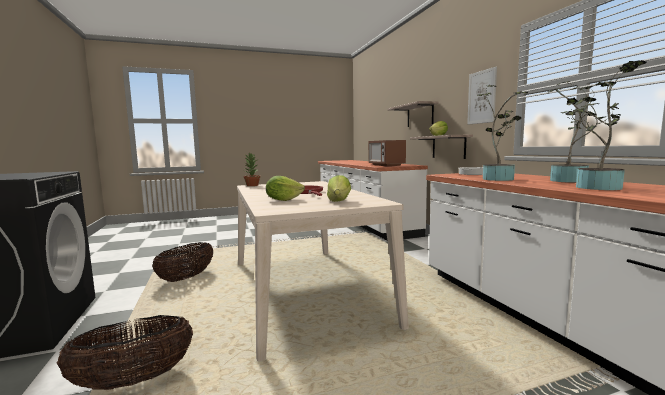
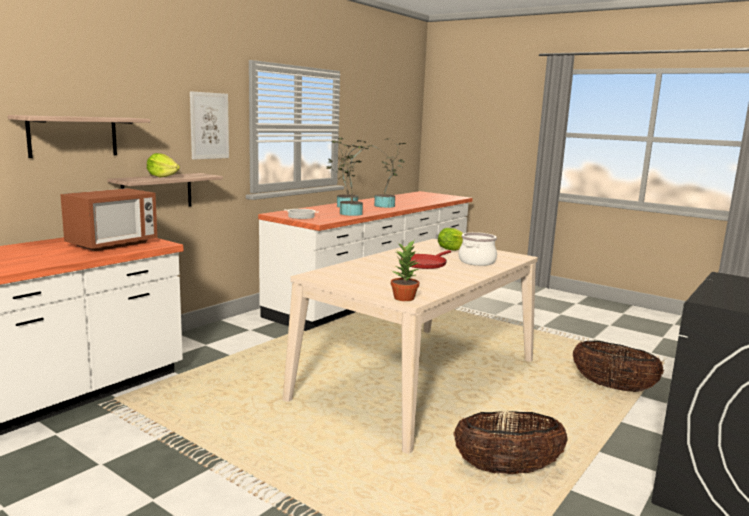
camera: 125 degrees left, 5 degrees up
(283, 200) = (477, 262): lettuce -> cooking pot

